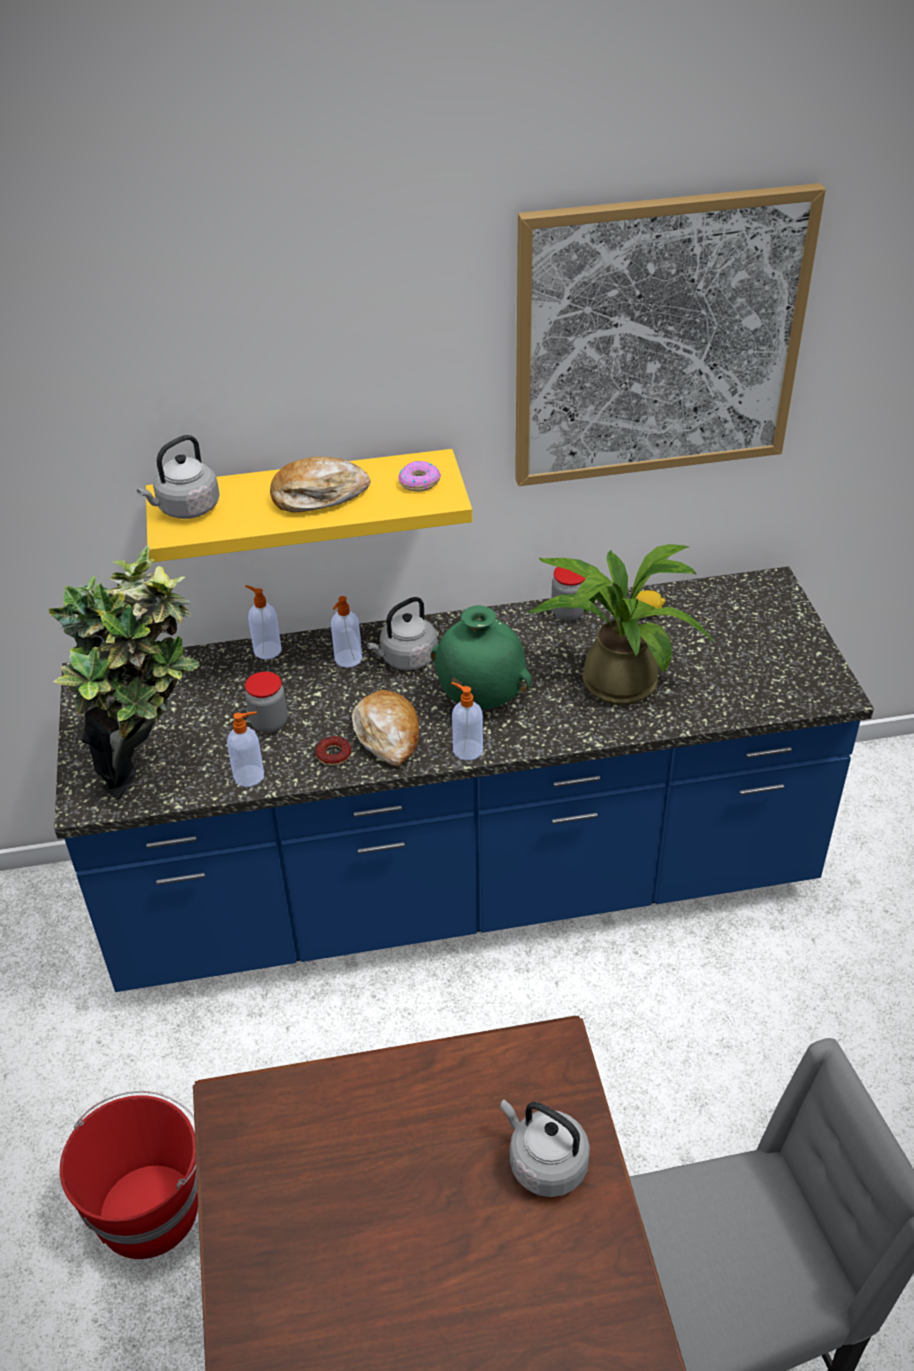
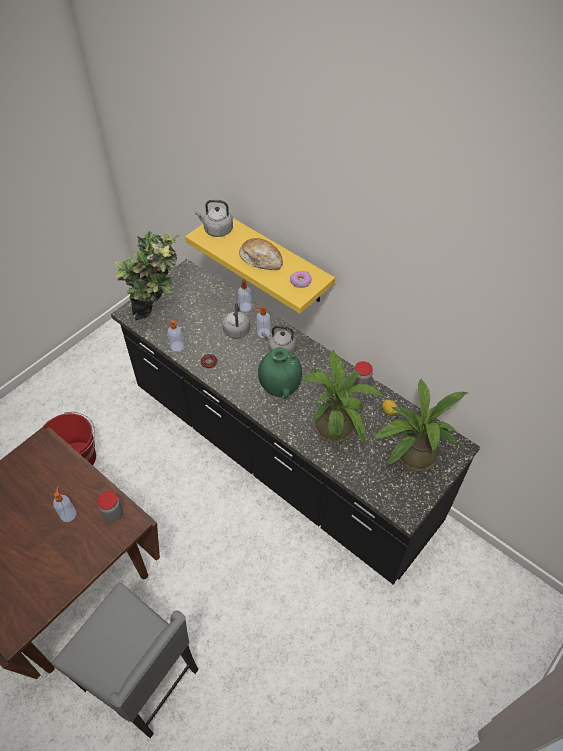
camera: 50 degrees right, 10 degrees up
(269, 723) = (208, 333): jar -> jar (113, 513)
(388, 735) = (233, 372): bread -> none
(462, 885) = (281, 454): blue counter -> black counter
(467, 749) = (248, 401): soap dispenser -> soap dispenser (68, 514)
(544, 1163) = (77, 551): grey kettle -> grey kettle (236, 329)
(658, 339) = (435, 292): picture -> none
(743, 634) = (410, 455): none -> potted plant

